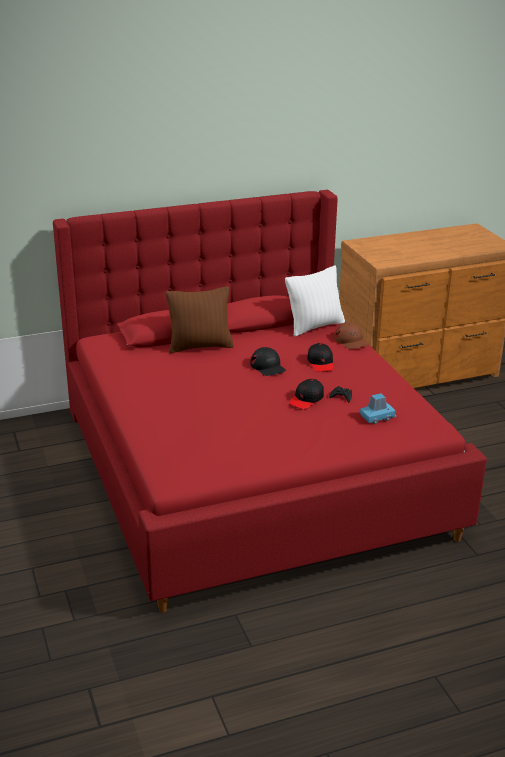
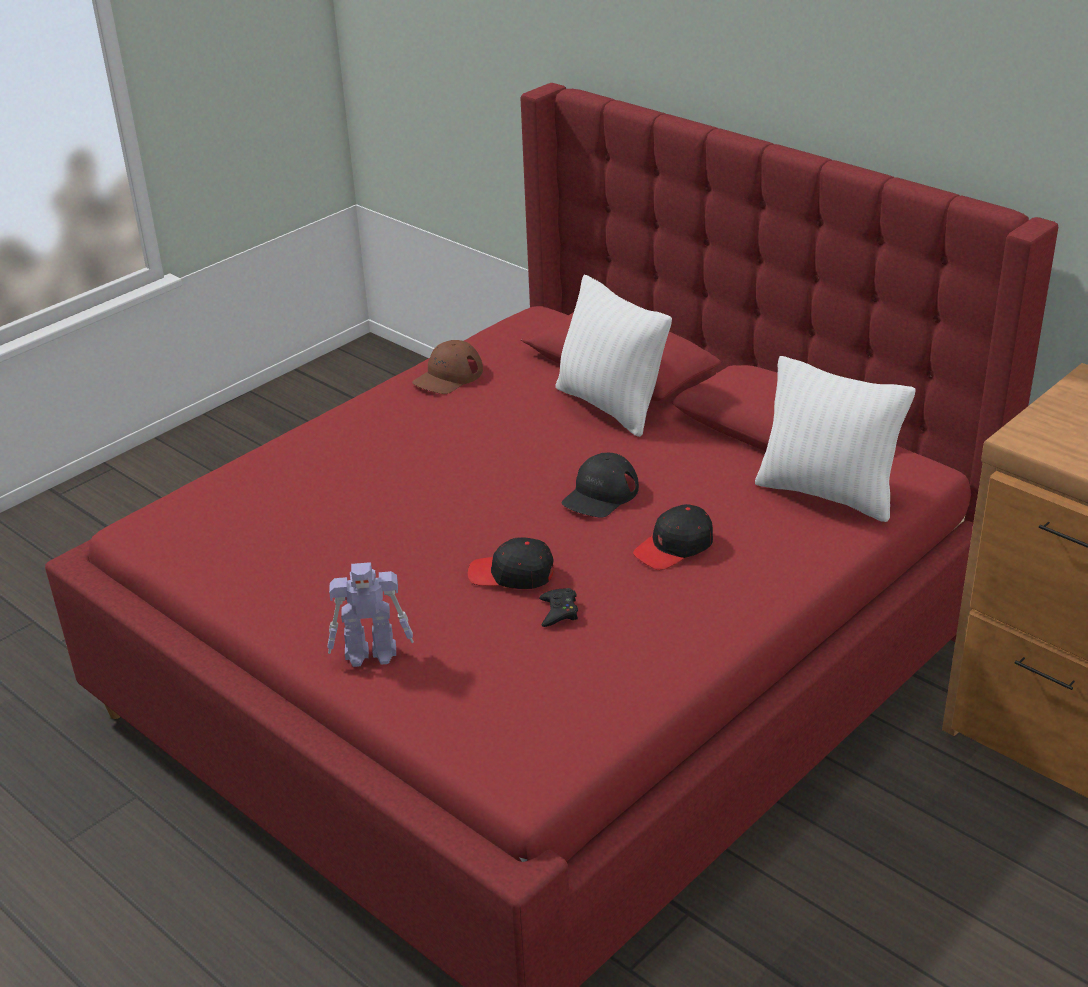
camera: 65 degrees right, 5 degrees up
(200, 346) = (610, 406): brown pillow -> white pillow
(334, 442) = (372, 654): none -> toy robot
(351, 341) = (813, 555): brown cap -> brown cap (448, 376)
(377, 417) = (510, 680): blue toy car -> none

